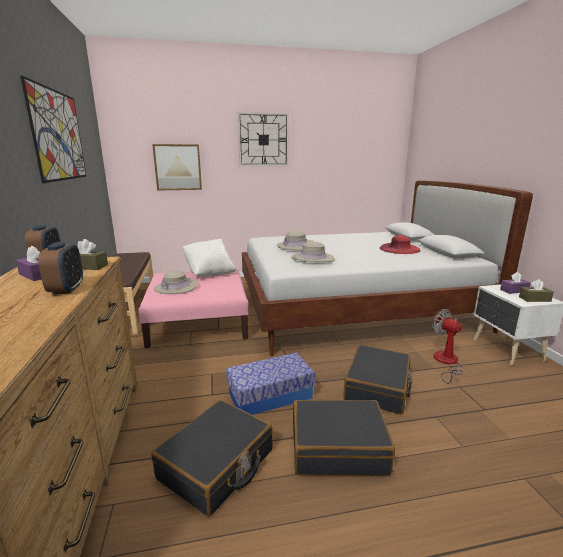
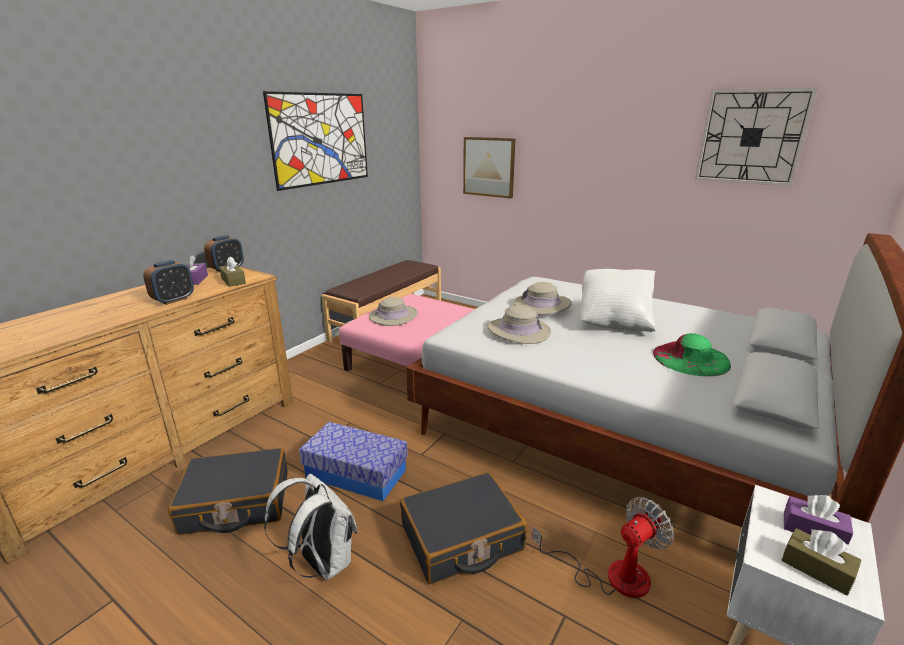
camera: 45 degrees right, 5 degrees up
(209, 273) = (452, 309): white pillow -> white pillow (614, 321)
(263, 140) = (602, 133): wall clock -> wall clock (751, 137)
(338, 447) = (322, 562): black suitcase -> white backpack
(399, 249) = (690, 358): red hat -> green hat
(446, 363) = (611, 575): fan -> fan turned 45 degrees clockwise

